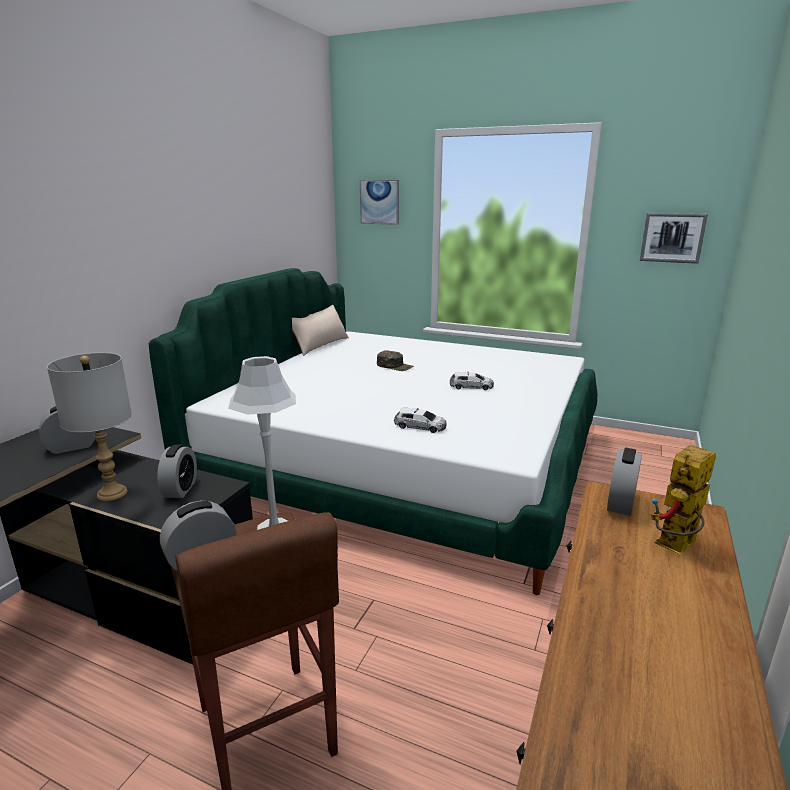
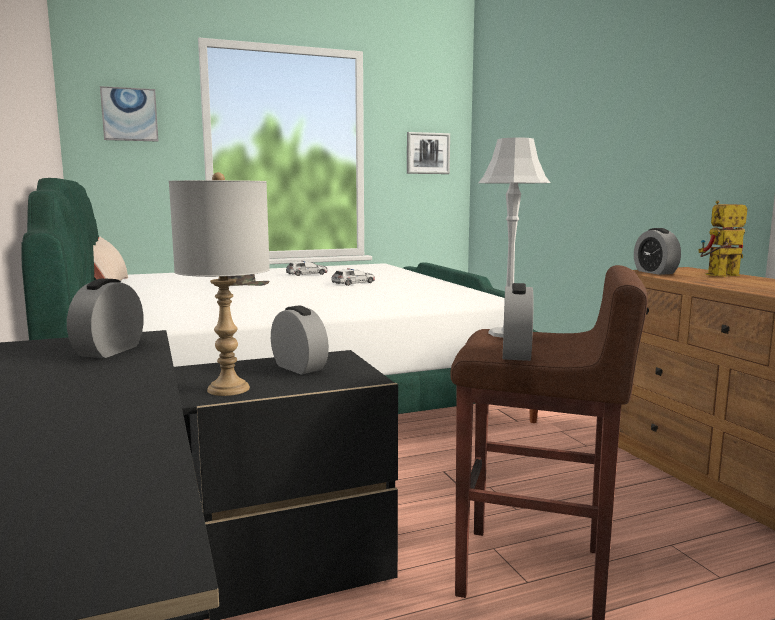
camera: 45 degrees left, 10 degrees down
(420, 426) = (384, 303): toy car -> toy car (307, 274)
(675, 547) = (718, 276): toy robot -> toy robot turned 75 degrees clockwise

